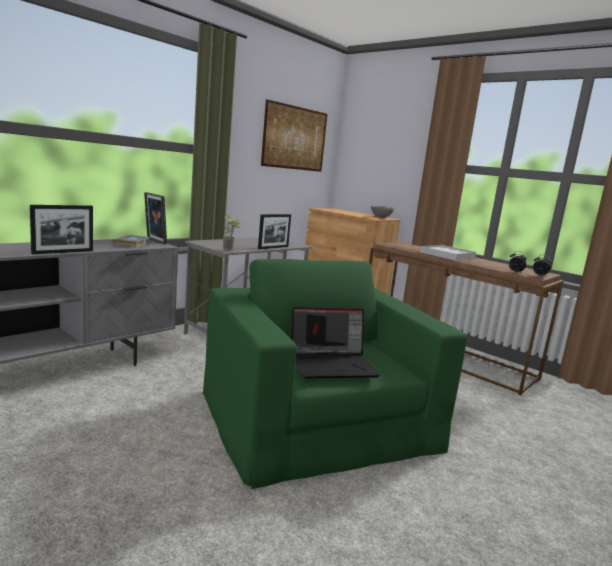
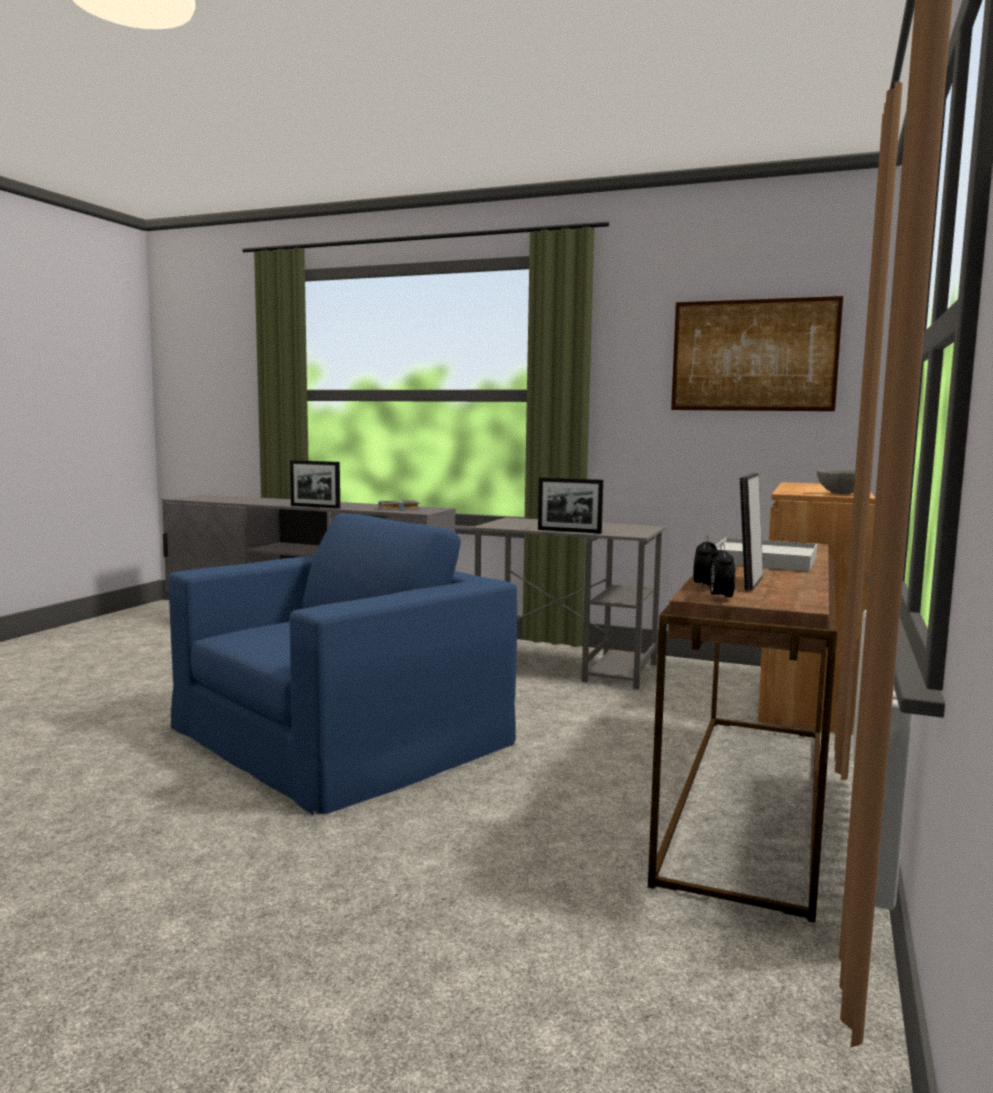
camera: 70 degrees right, 5 degrees down
(154, 241) = (437, 509): picture frame -> picture frame (748, 583)
(230, 250) = (496, 526): potted plant -> none
(317, 419) = (341, 734): green armchair -> blue armchair
(333, 365) = (273, 634): laptop -> none

